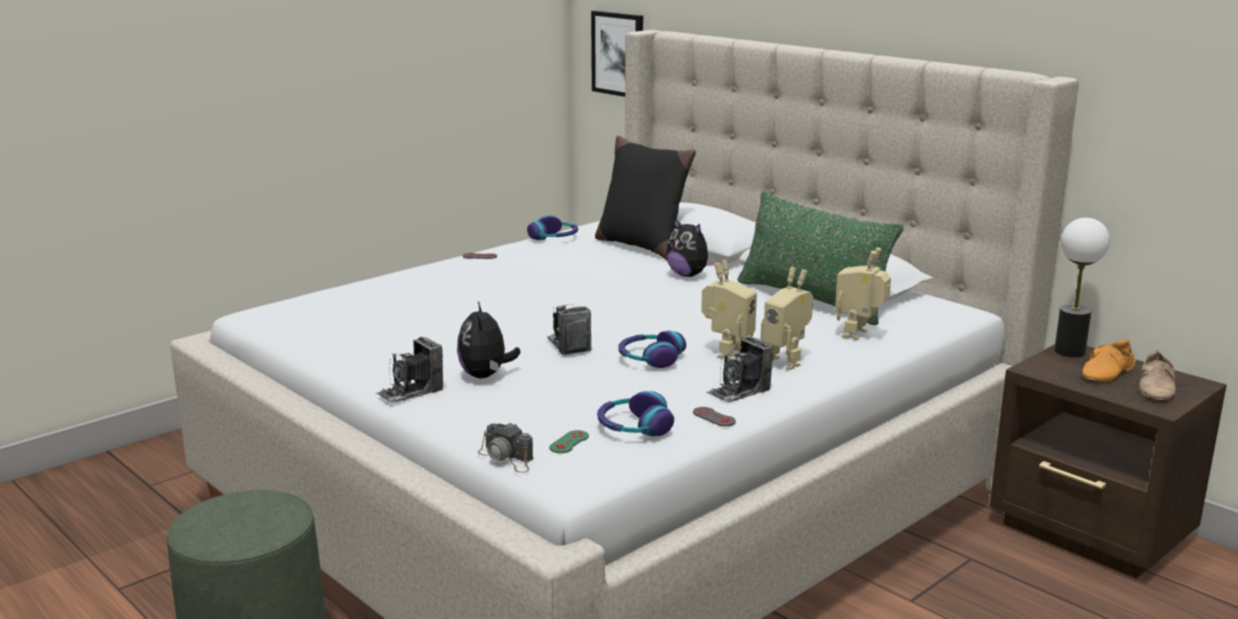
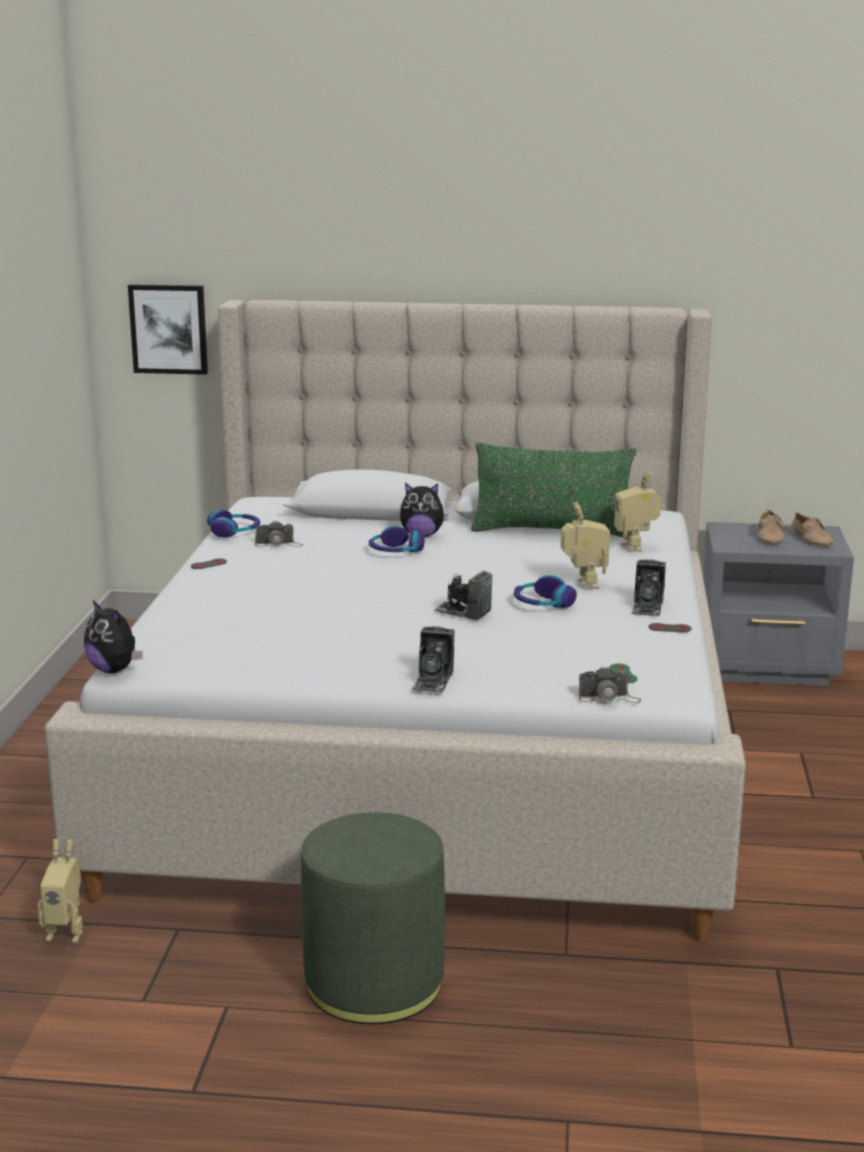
camera: 40 degrees left, 0 degrees up
(486, 376) = (459, 652): plush toy -> plush toy (114, 670)
(562, 254) = (278, 544): none -> camera
(634, 427) = (639, 651): headphones -> headphones (395, 551)
(641, 246) = (328, 521): black pillow -> none
(786, 362) = (631, 579): toy robot -> toy robot (66, 932)
(1069, 352) = (726, 529): table lamp -> none
(1091, 534) = (769, 668): brown nightstand -> grey nightstand
(1109, 373) = (771, 537): orange shoe -> beige shoe

